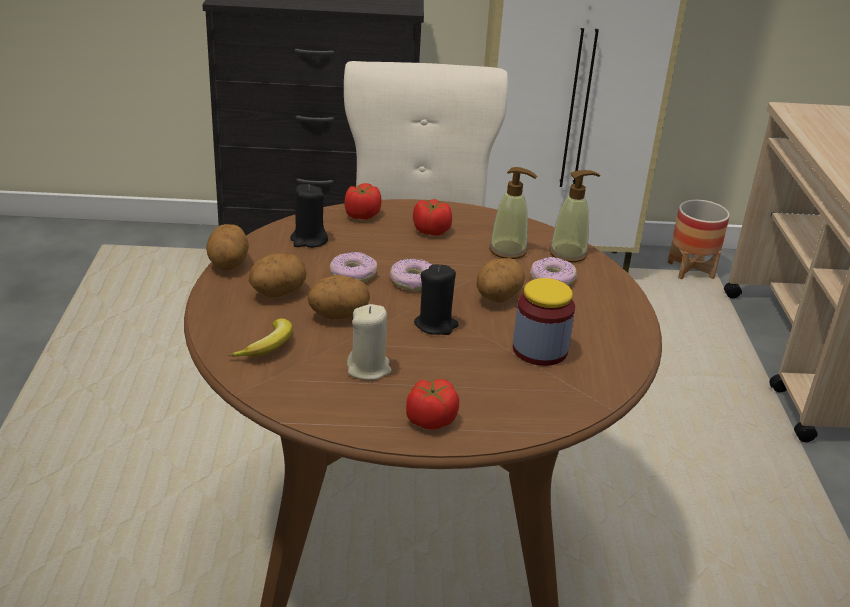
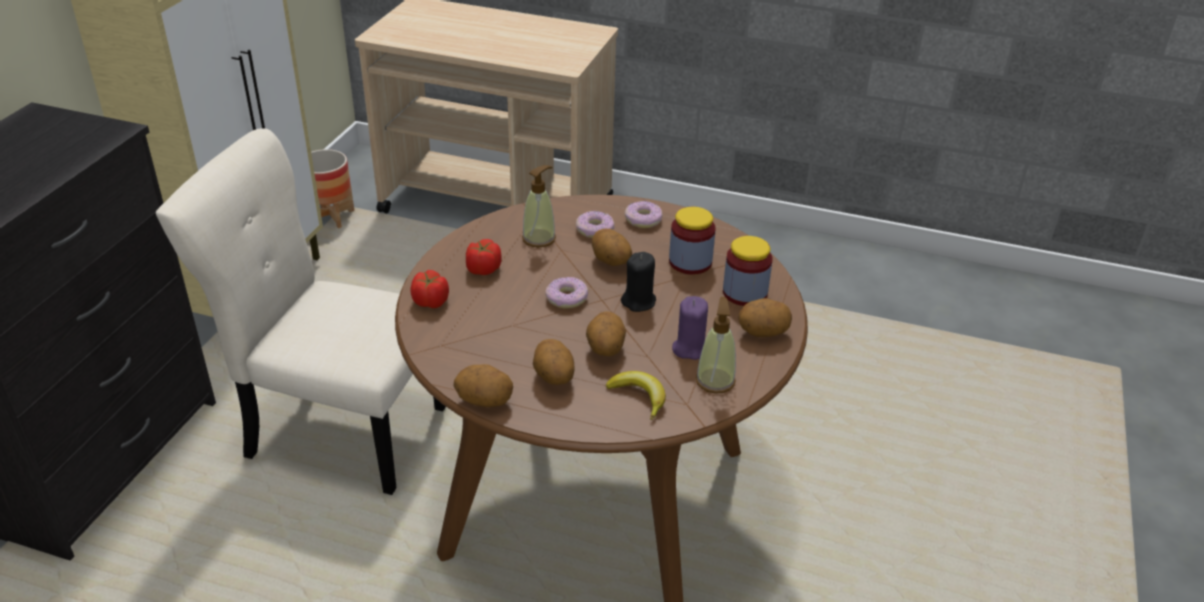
camera: 70 degrees left, 5 degrees up
(309, 240) = (463, 343): black candle -> none
(352, 274) = (540, 329): donut -> donut (643, 220)
(369, 368) = (689, 348): beige candle -> purple candle
(430, 420) = (763, 332): tomato -> potato
(505, 398) = (745, 293): none -> jar
(568, 254) = (558, 211): soap dispenser -> soap dispenser (715, 380)

